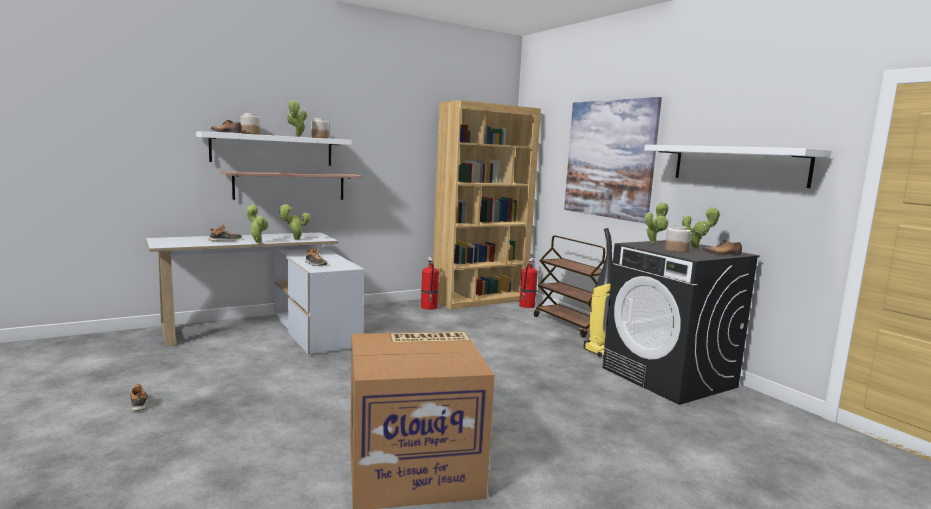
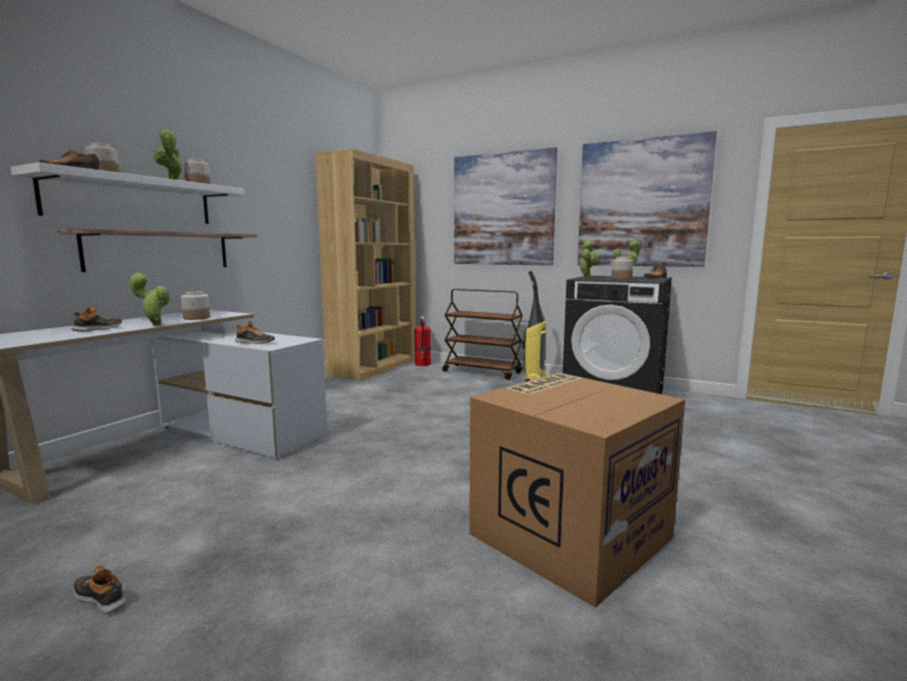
camera: 30 degrees left, 0 degrees up
(294, 239) = (197, 318): potted plant -> jar
(429, 307) = (336, 382): fire extinguisher -> none
(738, 165) = (642, 203): white shelf -> picture

